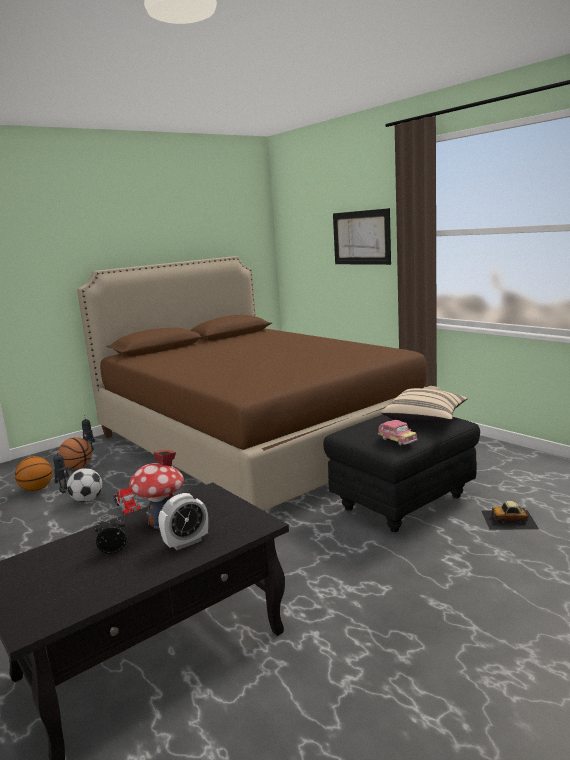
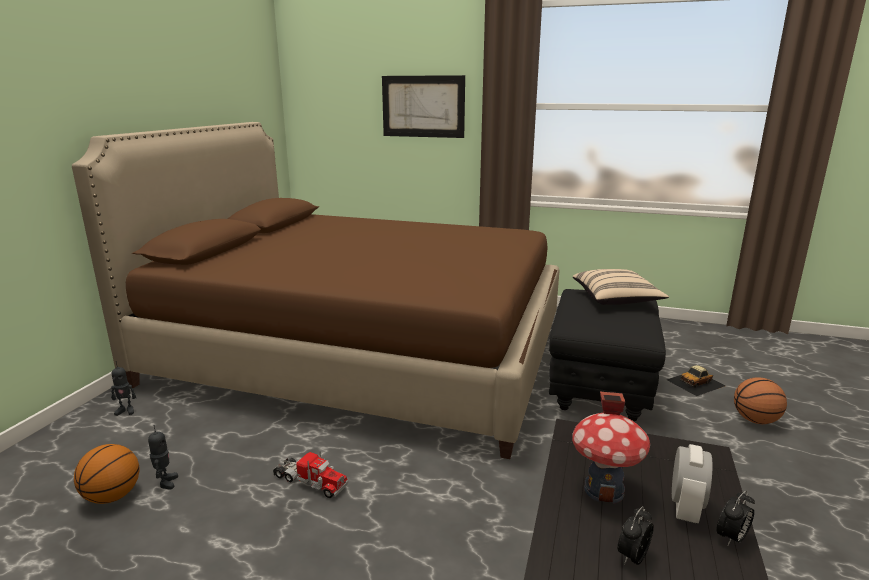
camera: 35 degrees left, 5 degrees up
(77, 467) = (143, 443): basketball -> basketball (755, 420)
(87, 500) = (230, 488): football -> none
(180, 562) = (731, 538): none -> alarm clock
(397, 440) = (637, 326): toy car -> none

